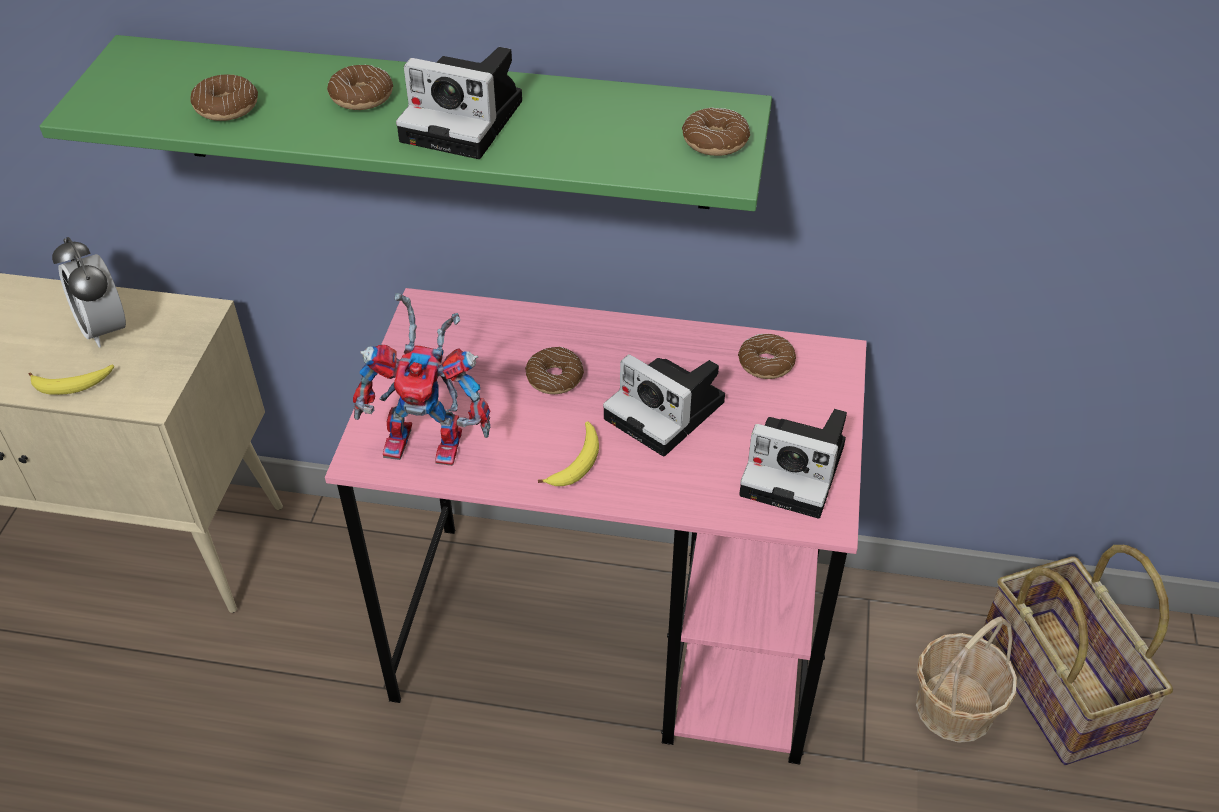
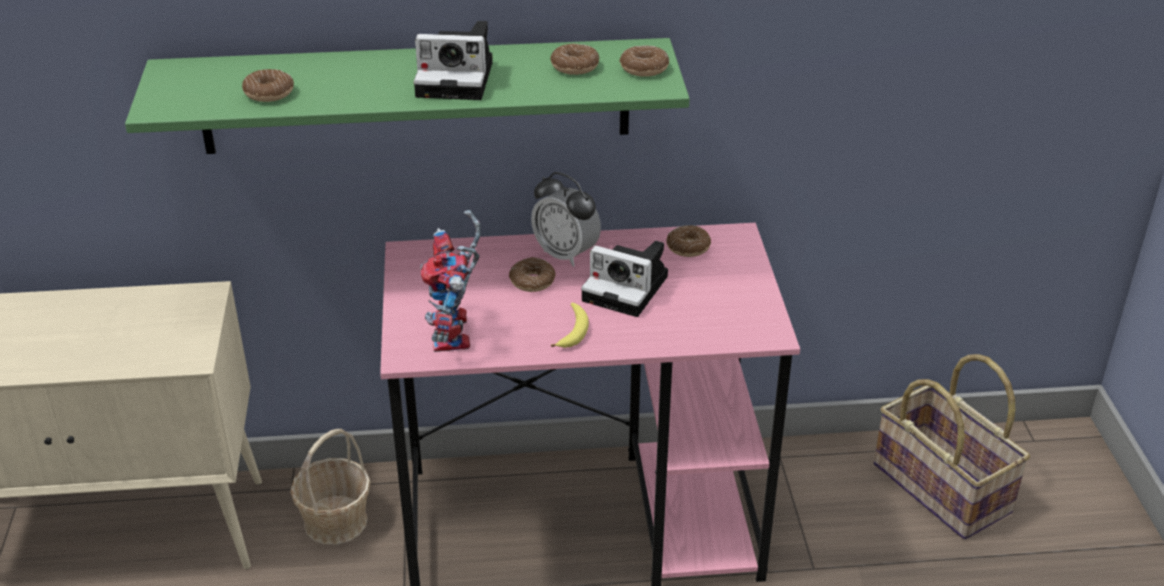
camera: 15 degrees left, 10 degrees down
(73, 384) = (120, 359): banana -> none
(105, 329) = (128, 317): alarm clock -> alarm clock (566, 254)
(362, 97) = (370, 74): donut -> donut (575, 66)
(432, 441) = (456, 336): toy robot -> toy robot turned 90 degrees clockwise
(797, 470) = (739, 309): camera -> none
(954, 707) = (870, 518): basket -> basket (335, 521)

